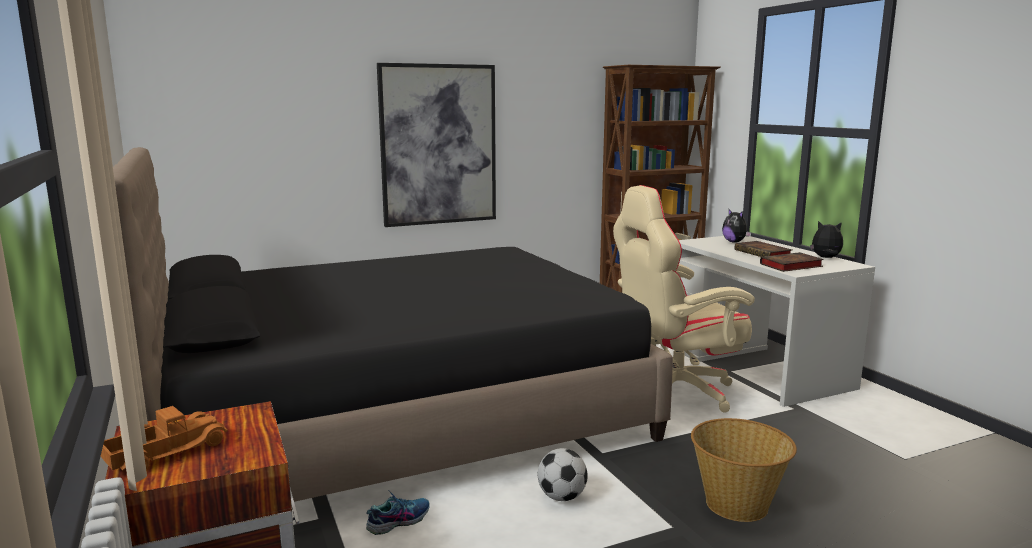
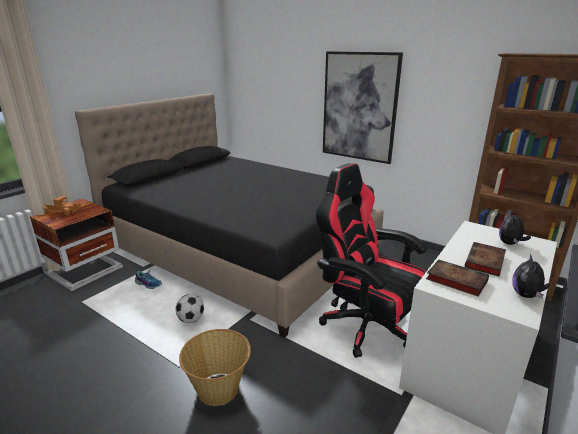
camera: 60 degrees right, 10 degrees up
(676, 391) = (367, 326): beige office chair -> black office chair
(826, 258) = (526, 295): plush toy -> plush toy turned 150 degrees counterclockwise

